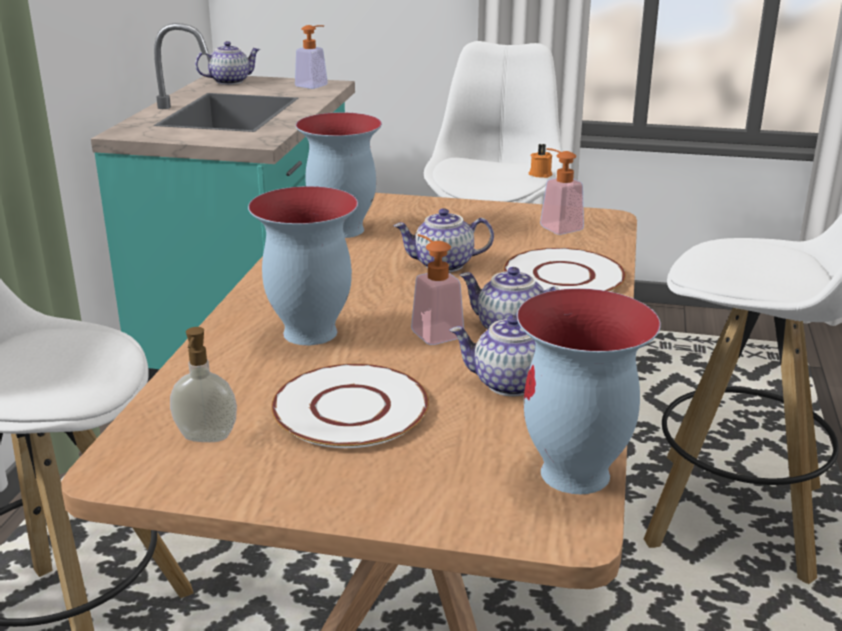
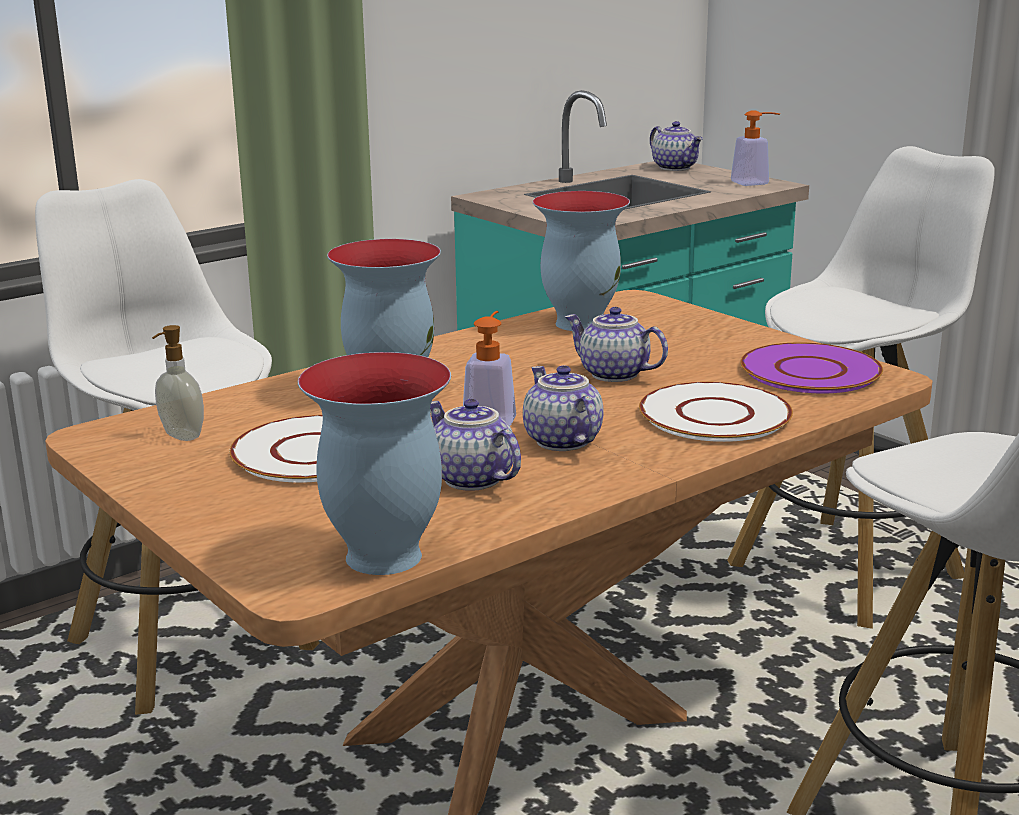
camera: 40 degrees right, 5 degrees down
(230, 81) = (676, 168): teapot -> teapot turned 45 degrees clockwise
(540, 174) = (905, 322): orange candle -> none
(557, 226) = (809, 371): soap dispenser -> purple plate

